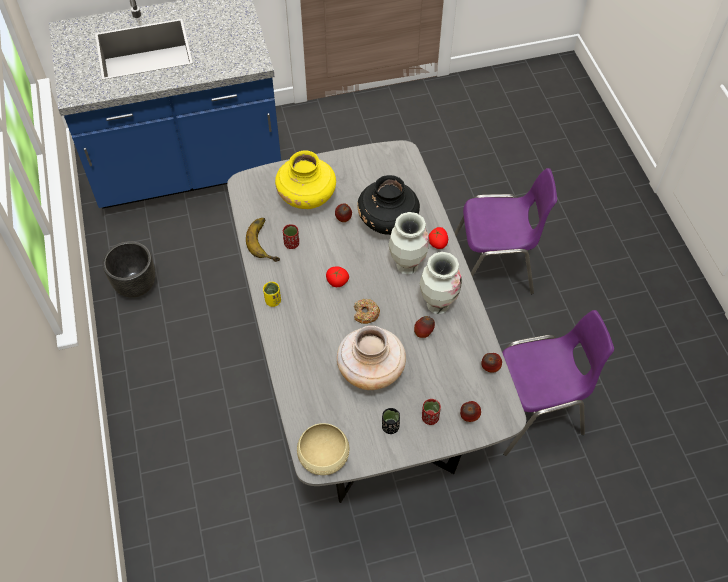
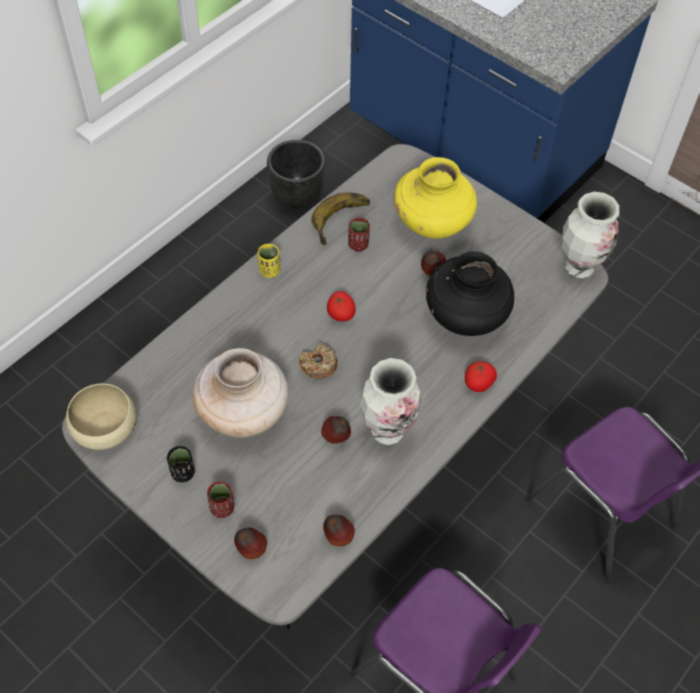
camera: 55 degrees right, 0 degrees up
(407, 266) = (418, 369): vase -> vase (578, 267)

